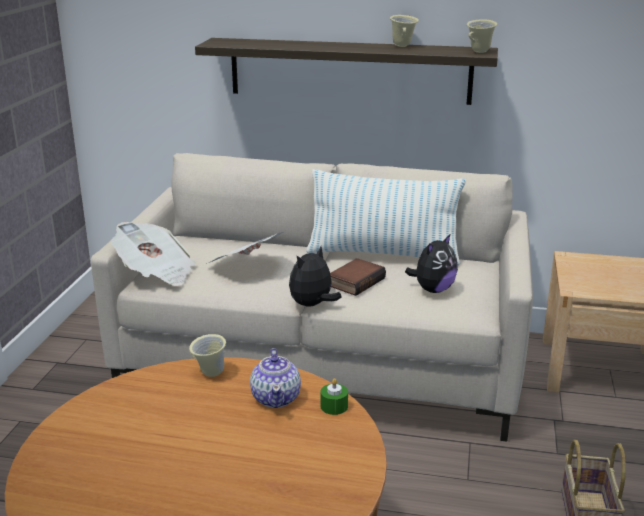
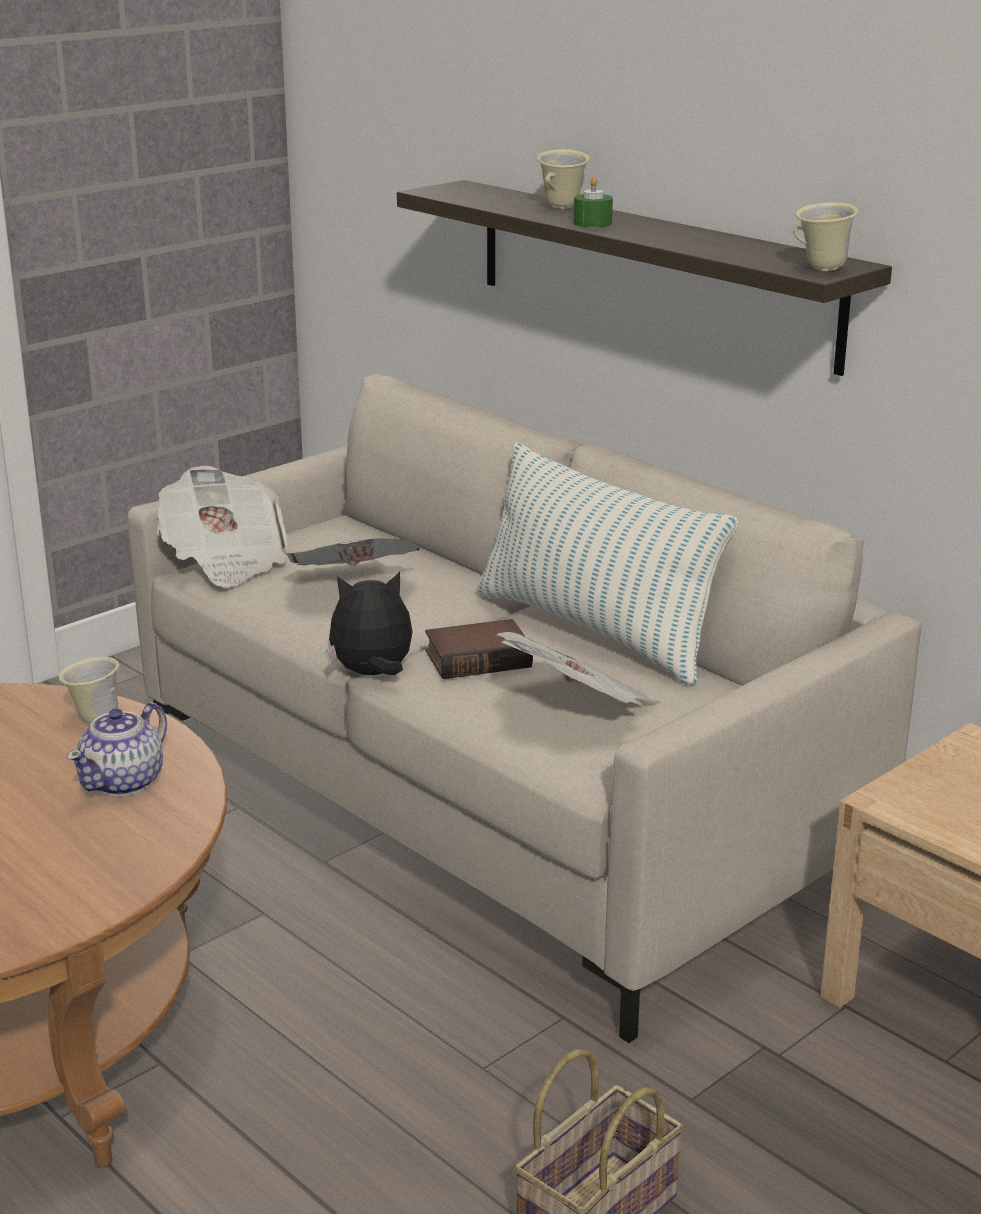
camera: 35 degrees right, 0 degrees up
(334, 406) = (176, 822): green candle -> green candle (592, 223)
(403, 46) = (719, 238): beige mug -> beige mug (562, 208)
(433, 289) = (579, 709): plush toy -> newspaper

